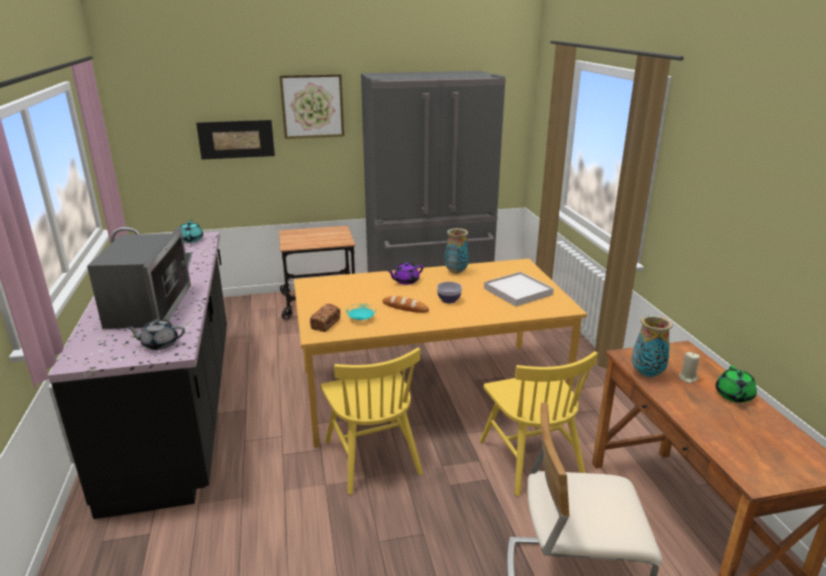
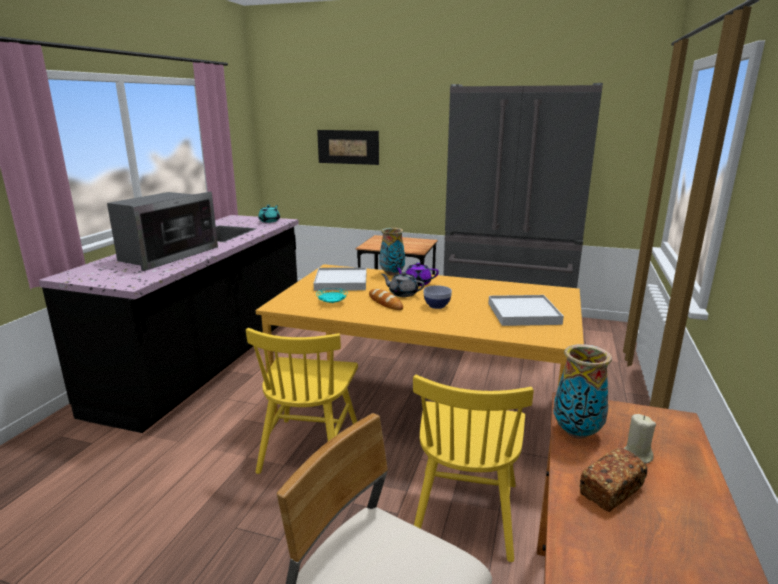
camera: 30 degrees right, 5 degrees down
(159, 344) = (131, 277): grey teapot -> grey teapot (402, 293)
(312, 106) = (416, 119): picture -> none
(326, 324) = (297, 300): bread -> bread (611, 490)
(339, 295) = (341, 282): none -> white tray
(456, 272) = (478, 285): vase -> vase (392, 274)
(734, 396) = (691, 503): green teapot -> none

